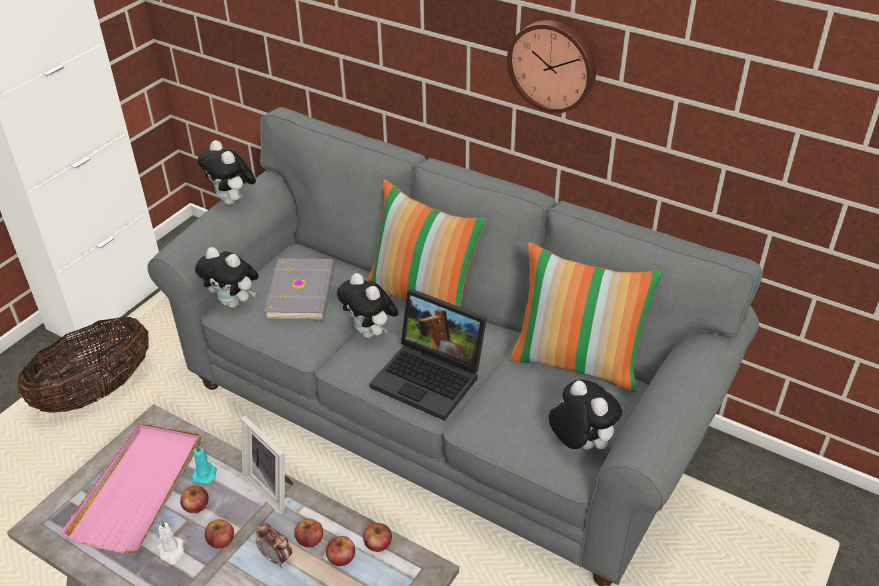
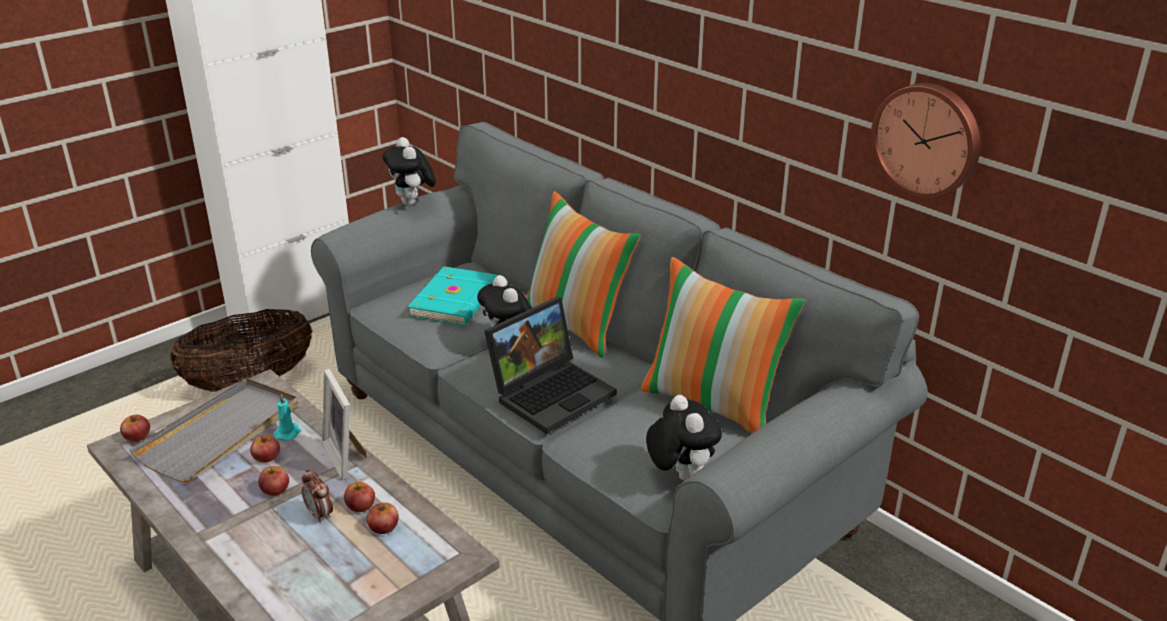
camera: 15 degrees right, 10 degrees down
(139, 489) = (221, 433): pink tray -> grey tray
(171, 551) = (224, 489): white candle -> none
(234, 303) = (386, 299): plush toy -> none
(303, 292) = (456, 300): grey book -> turquoise book
(378, 543) = (426, 522): apple -> apple (137, 436)
(431, 377) = (552, 392): laptop -> laptop turned 90 degrees counterclockwise
(553, 65) = (730, 80): wall clock -> wall clock (927, 139)

